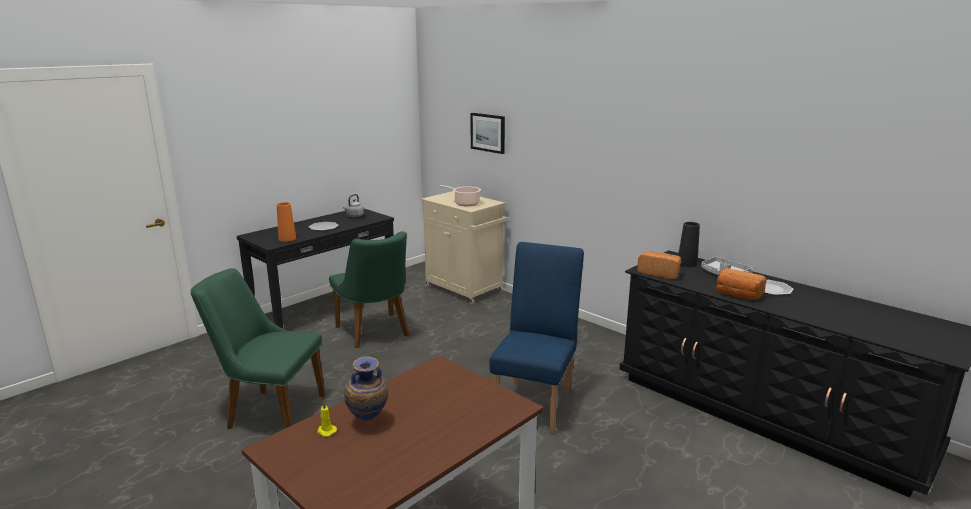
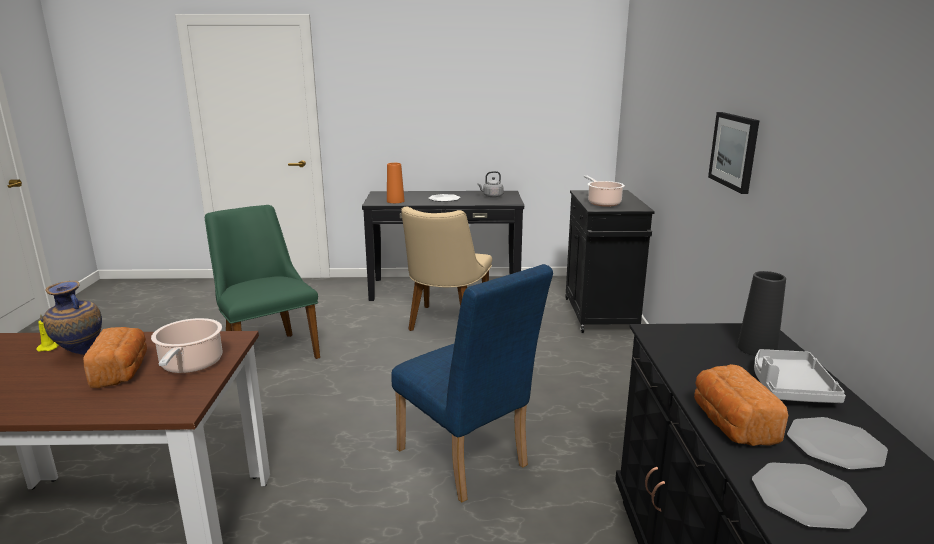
camera: 45 degrees right, 0 degrees up
(375, 333) = (445, 324): green chair -> beige chair
(459, 388) = (191, 365): none -> cooking pot
(465, 289) = (600, 315): beige cabinet -> black cabinet
(488, 132) = (656, 113): picture -> picture (734, 151)
(536, 402) = (467, 462): blue chair -> blue chair turned 75 degrees clockwise
(659, 273) = (672, 344): bread -> bread (122, 371)
(795, 308) = (806, 497): none -> plate

